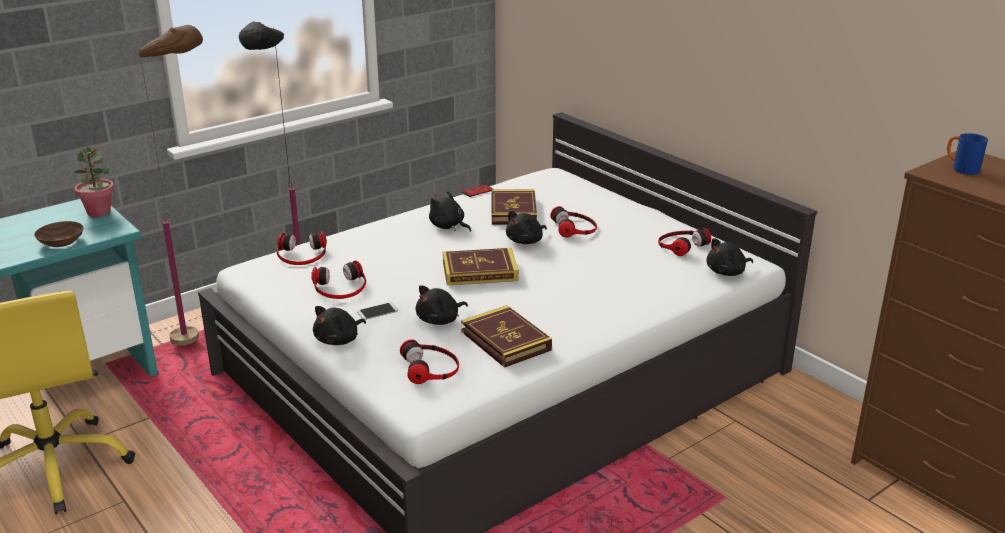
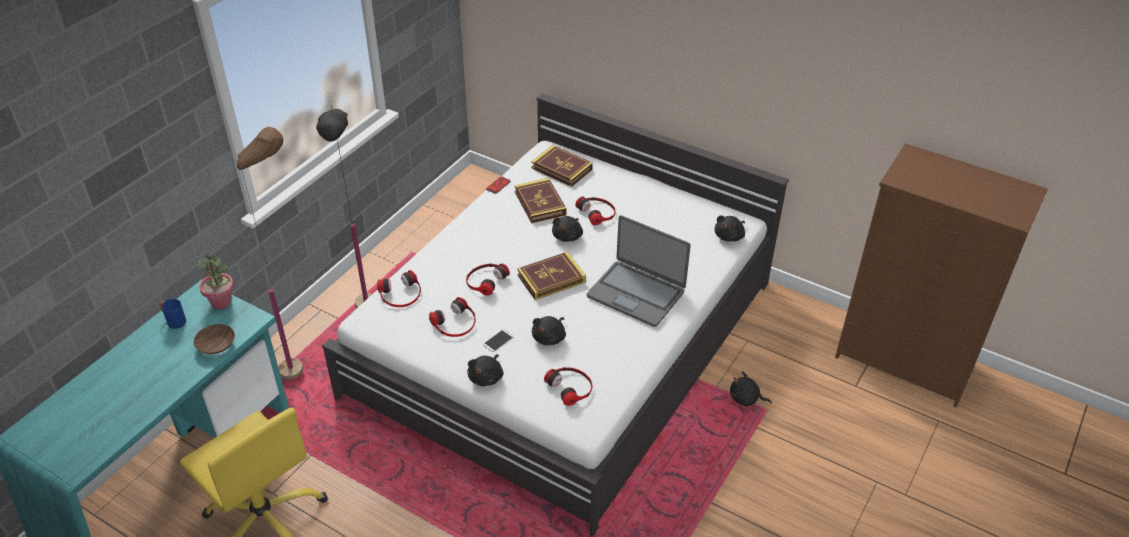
camera: 20 degrees left, 15 degrees up
(448, 226) = (498, 233): black plush toy -> black plush toy (746, 399)
(505, 341) = (609, 346): book -> book (561, 169)
(573, 301) = (636, 293): none -> laptop
(680, 245) = (684, 214): headphones -> headphones (485, 280)
(960, 169) = (912, 170): blue mug -> blue mug (174, 321)

